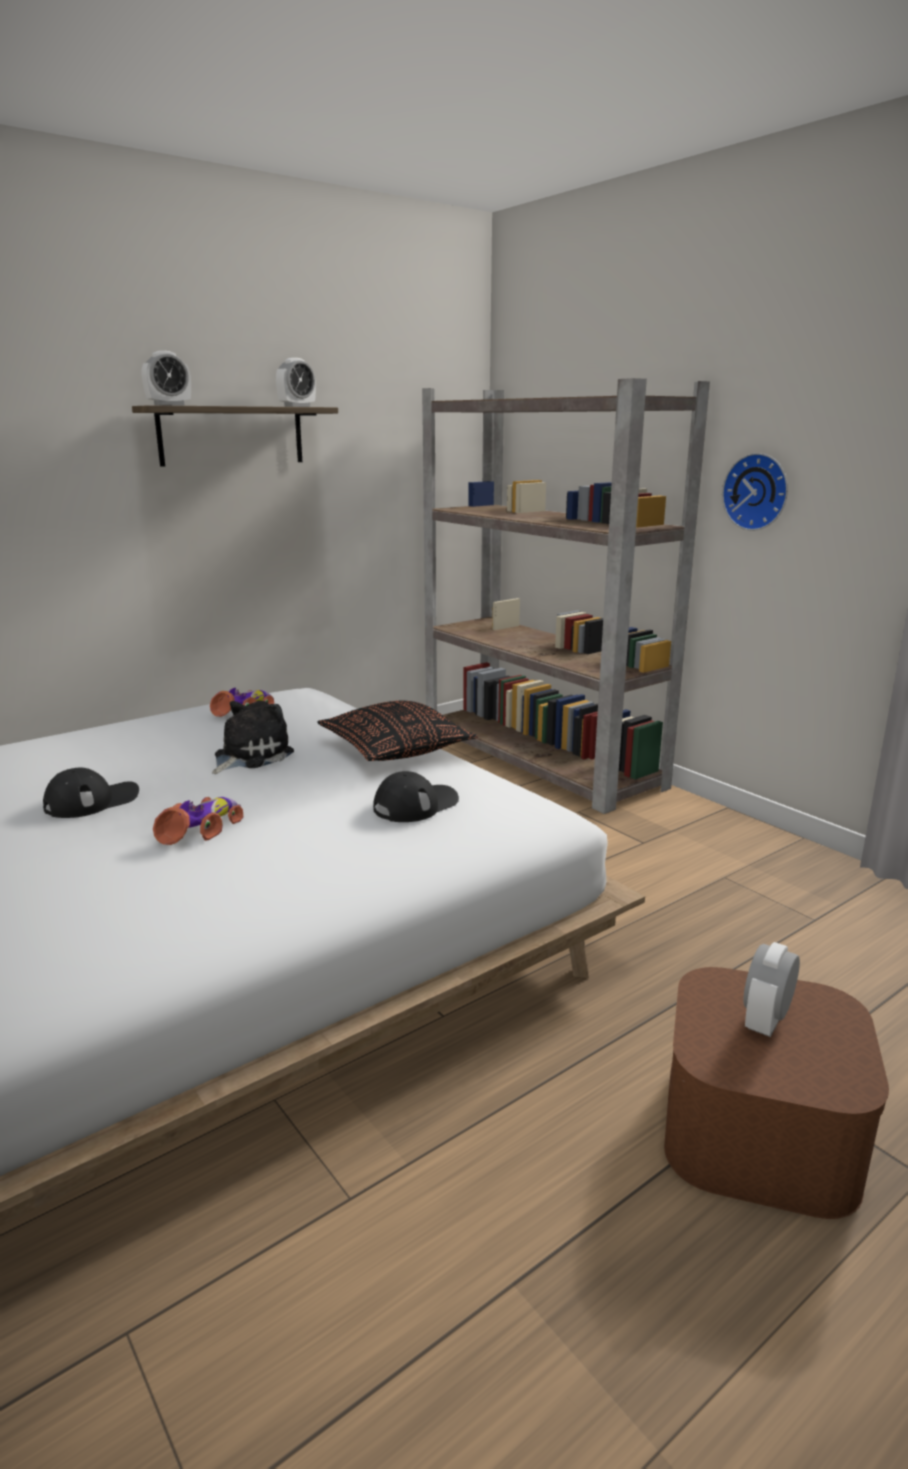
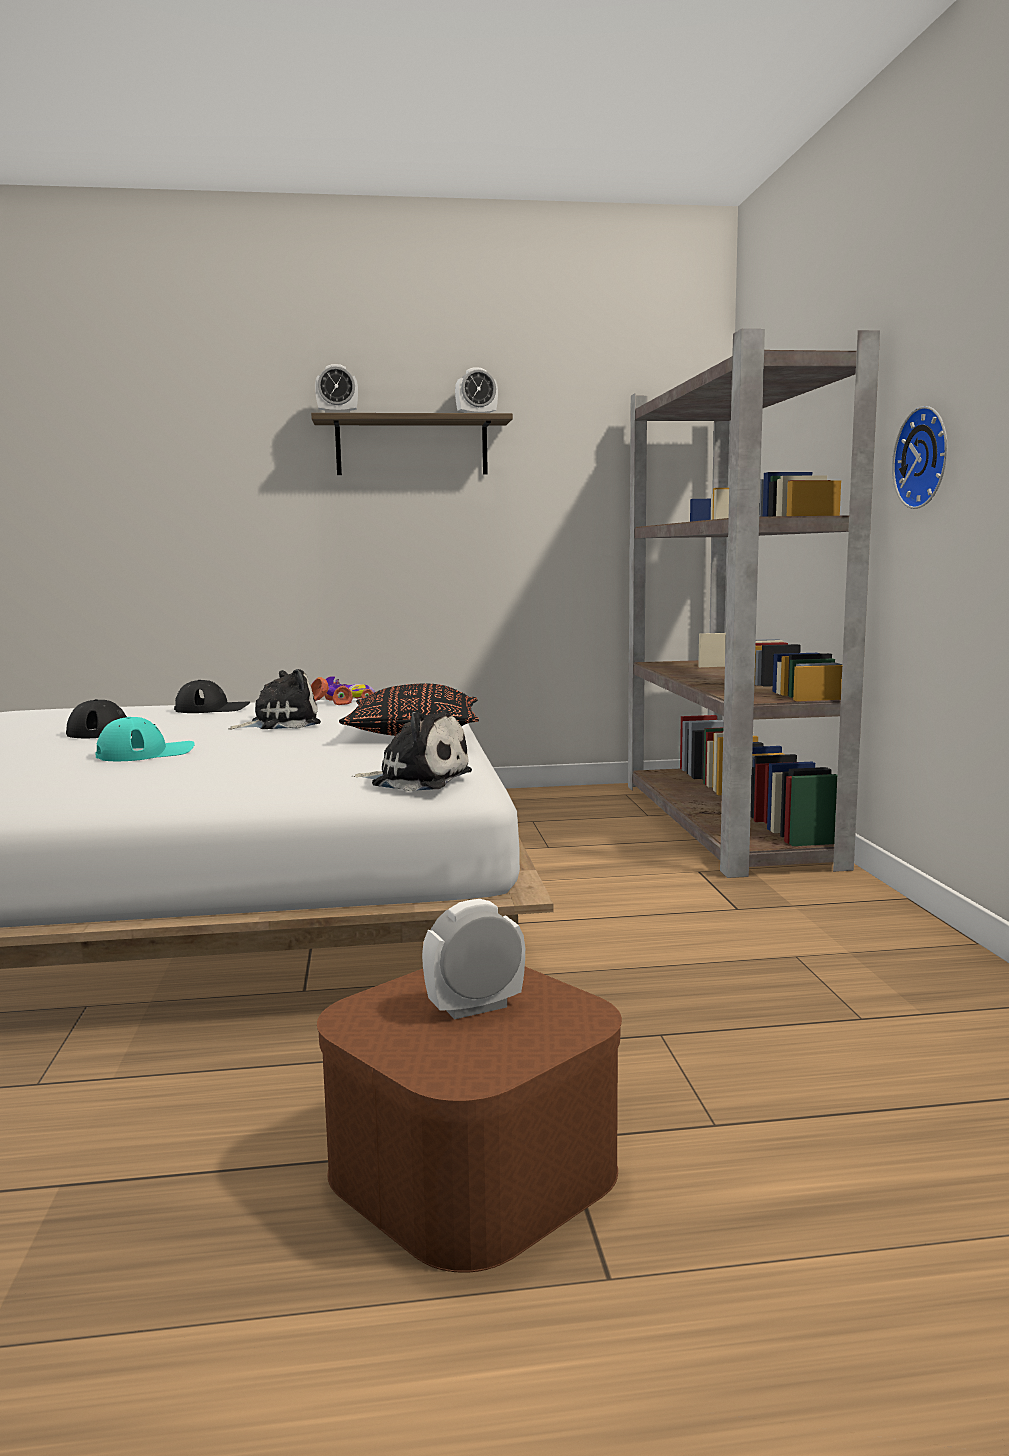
camera: 30 degrees right, 10 degrees down
(202, 829) = (146, 753): toy car -> turquoise cap
(416, 805) = (342, 762): black cap -> black cap (212, 709)
(511, 815) = (417, 780): none -> plush toy

